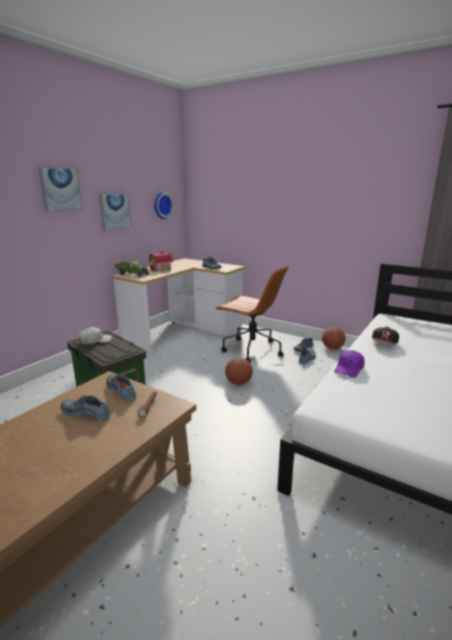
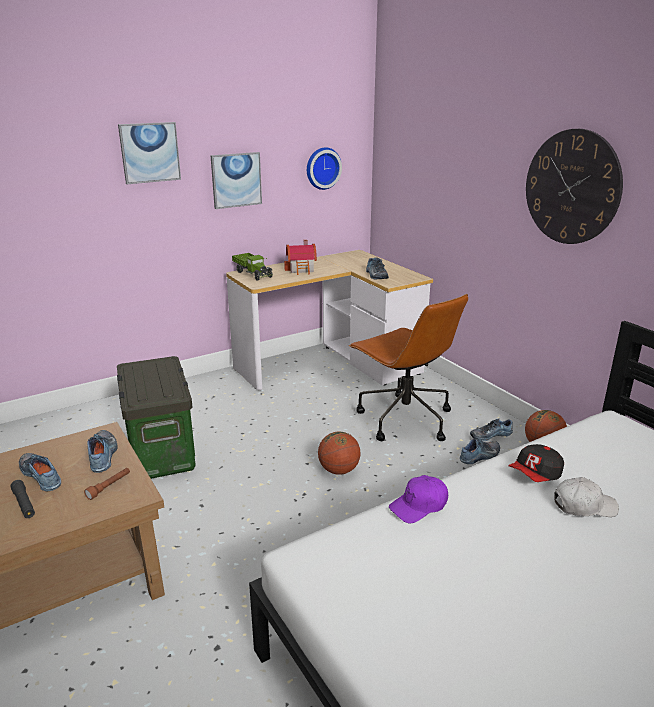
camera: 25 degrees right, 5 degrees up
(92, 432) = (24, 504): none -> black flashlight
(95, 341) = (145, 371): white cap -> white cap (583, 506)
(332, 199) = (572, 187): none -> wall clock

